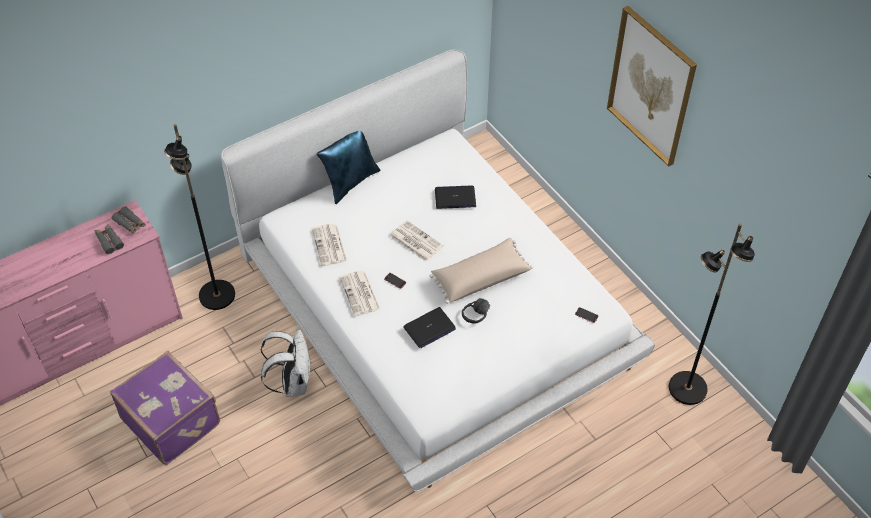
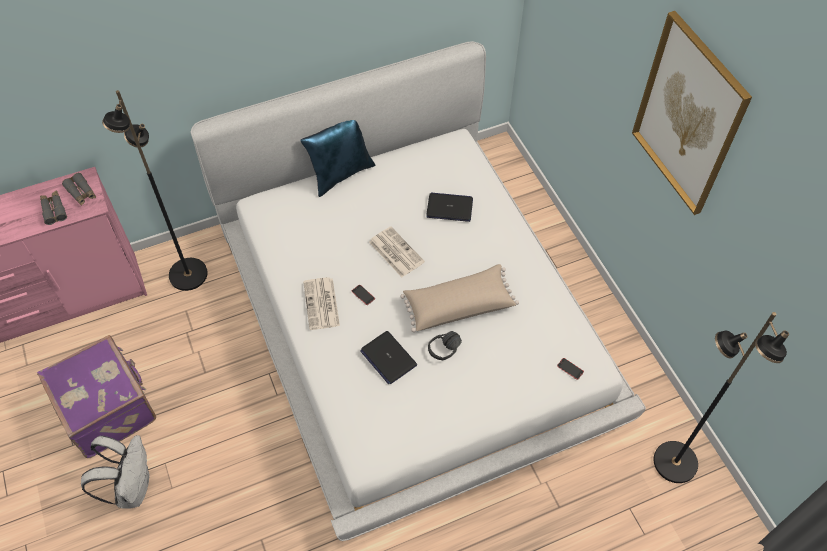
camera: 10 degrees right, 5 degrees up
(292, 382) = (243, 385): white backpack -> white backpack (132, 487)
(329, 245) = (302, 243): newspaper -> none
(429, 328) = (388, 358): laptop -> laptop turned 75 degrees clockwise

